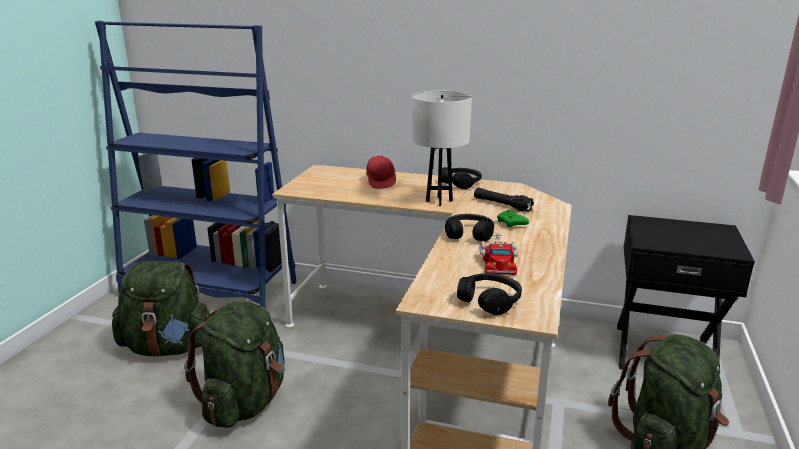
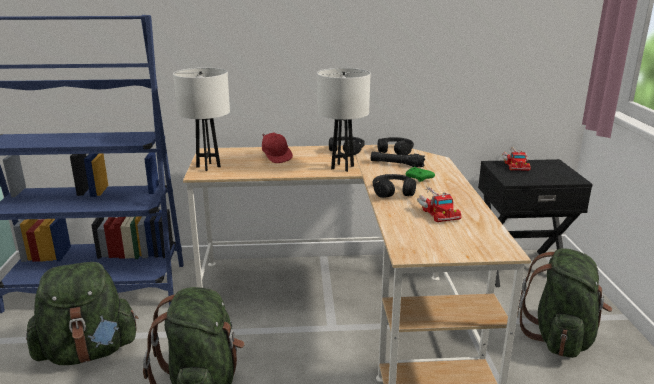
camera: 20 degrees left, 0 degrees up
(306, 184) = (208, 167): none -> white table lamp
(490, 301) = (459, 243): black headphones -> black headphones (395, 151)
(668, 224) = (515, 164): none -> toy truck

